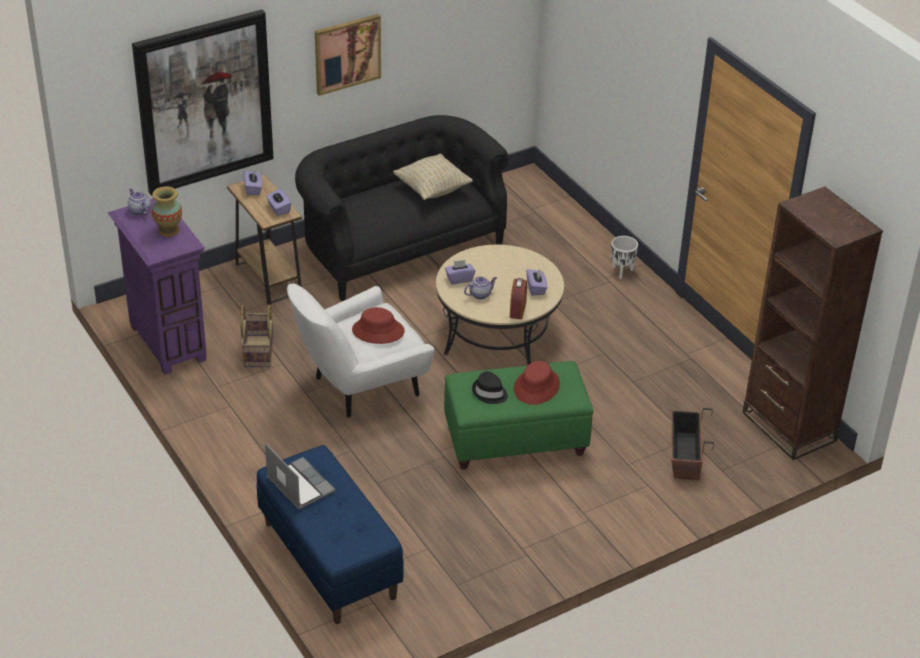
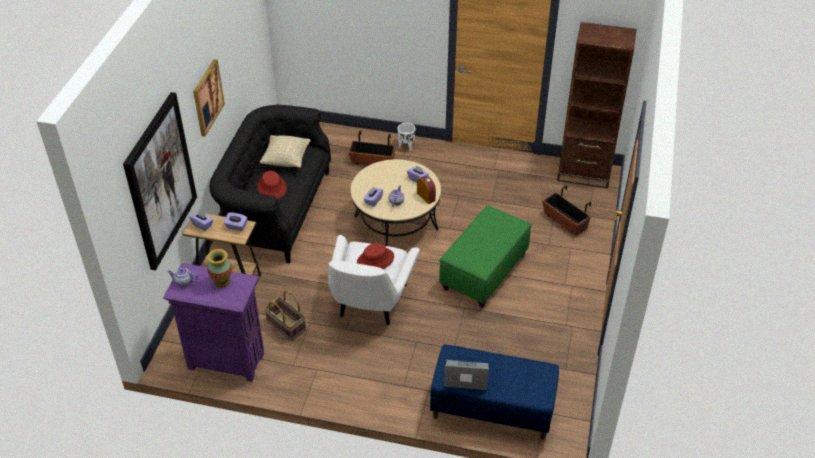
camera: 45 degrees left, 5 degrees up
(489, 393) = (477, 251): black hat -> none
(537, 387) = (493, 231): red hat -> red hat (272, 187)
(563, 263) = (372, 161): none -> planter

